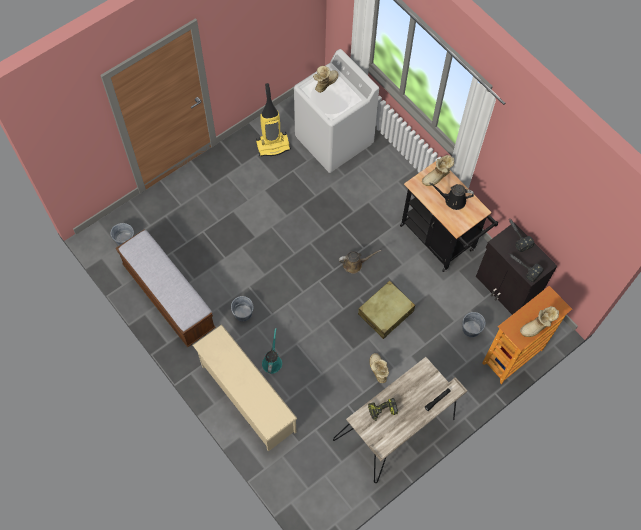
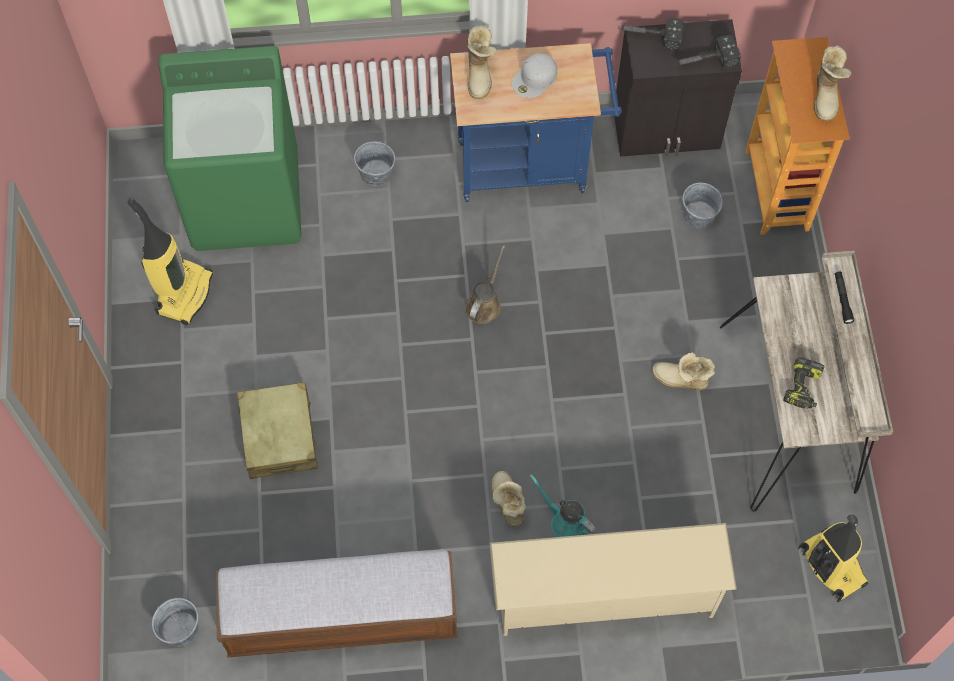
camera: 55 degrees left, 0 degrees up
(243, 313) = (453, 516): grey bucket -> grey bucket (376, 172)
(325, 83) = (198, 118): boot -> boot (506, 503)
(328, 491) = (829, 566): none -> vacuum cleaner
(334, 140) = (247, 201): white washing machine -> green washing machine
(386, 313) = (595, 311): beige suitcase -> beige suitcase (279, 436)
(440, 241) = (530, 165): black cart -> blue cart
(453, 200) = (534, 79): black watering can -> white cap

